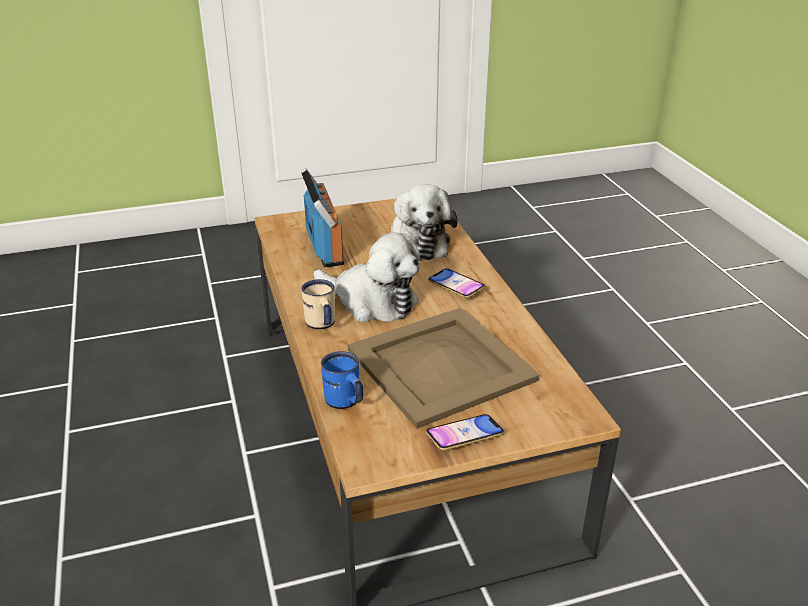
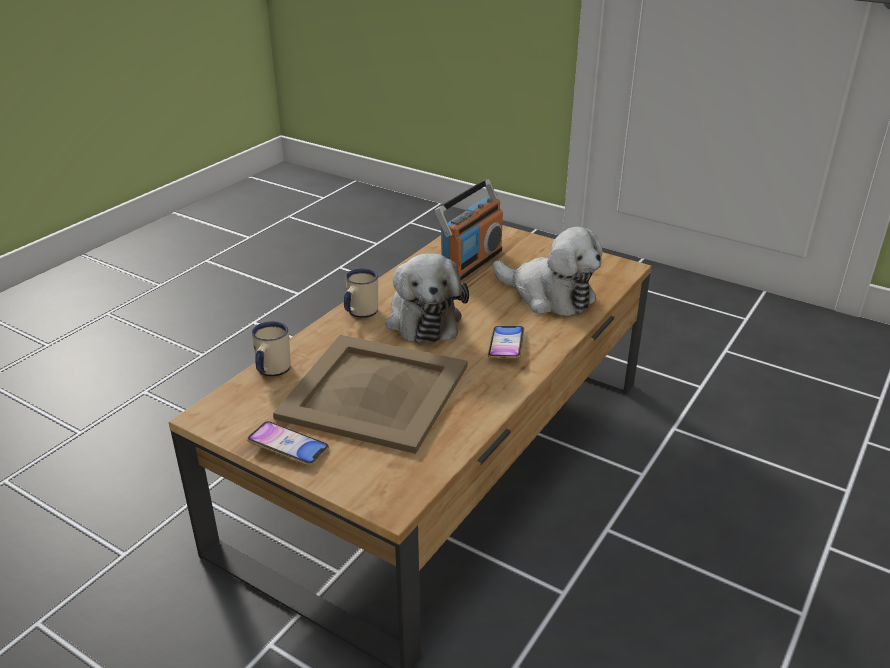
camera: 50 degrees right, 0 degrees up
(345, 402) = (271, 371): blue mug -> beige mug
(417, 242) = (549, 296): plush toy -> plush toy turned 90 degrees counterclockwise

